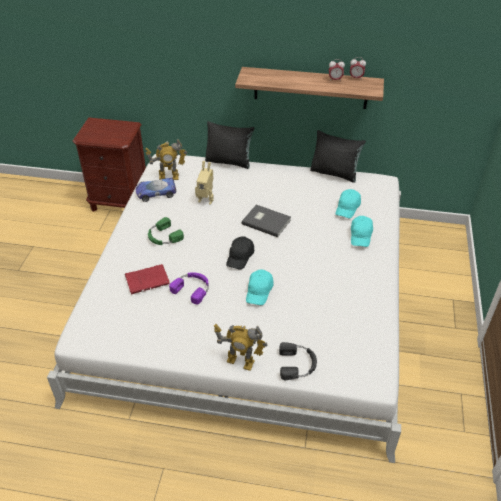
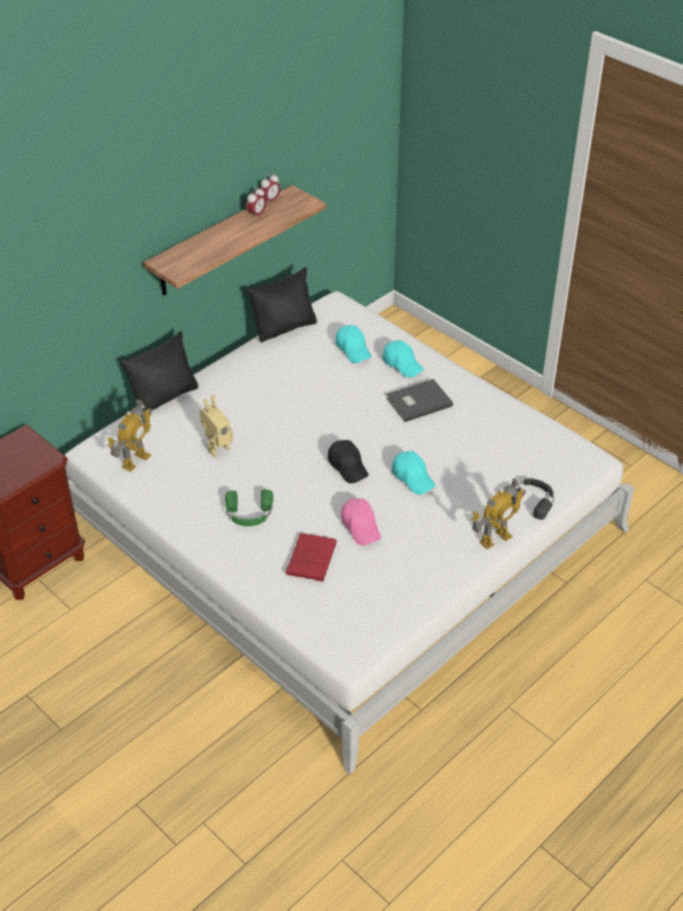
camera: 55 degrees left, 0 degrees up
(155, 192) = (154, 486): toy car -> none
(192, 288) = (361, 527): purple headphones -> pink cap
(266, 221) = (309, 419): grey book -> grey book (417, 401)

